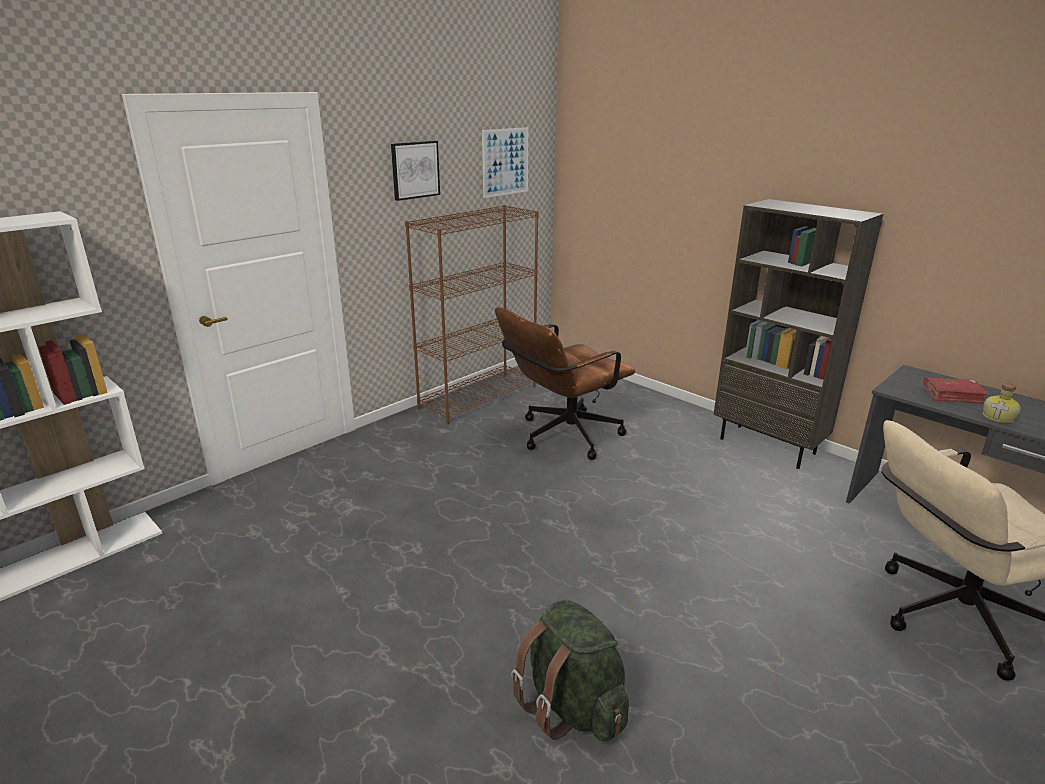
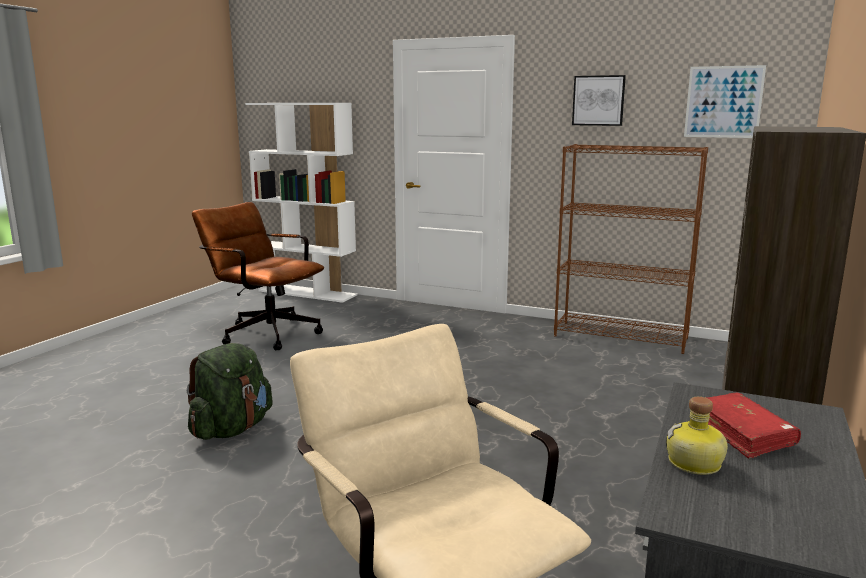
camera: 70 degrees right, 10 degrees down
(562, 437) = (594, 379): brown office chair -> brown office chair (265, 332)

